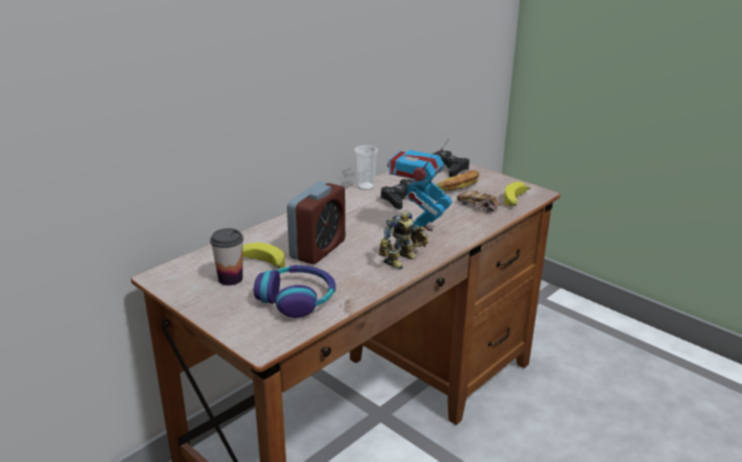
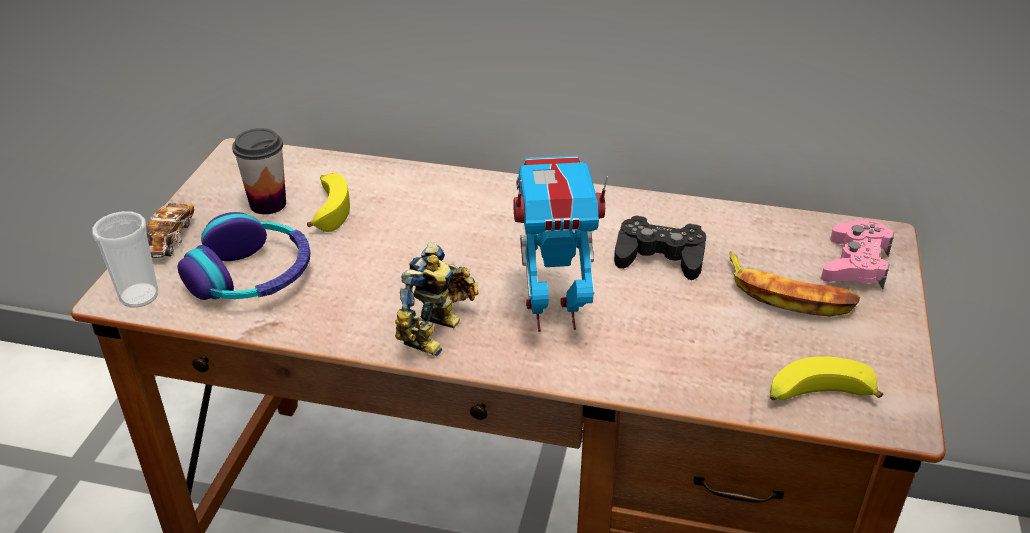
camera: 60 degrees right, 10 degrees up
(318, 249) = (406, 240): alarm clock -> none
(365, 186) = (663, 204): cup -> cup (139, 296)
(403, 261) = (438, 334): toy robot -> toy robot turned 75 degrees counterclockwise
(448, 168) = (855, 264): black game controller -> pink game controller
(478, 207) = (730, 353): toy car -> toy car (169, 240)

